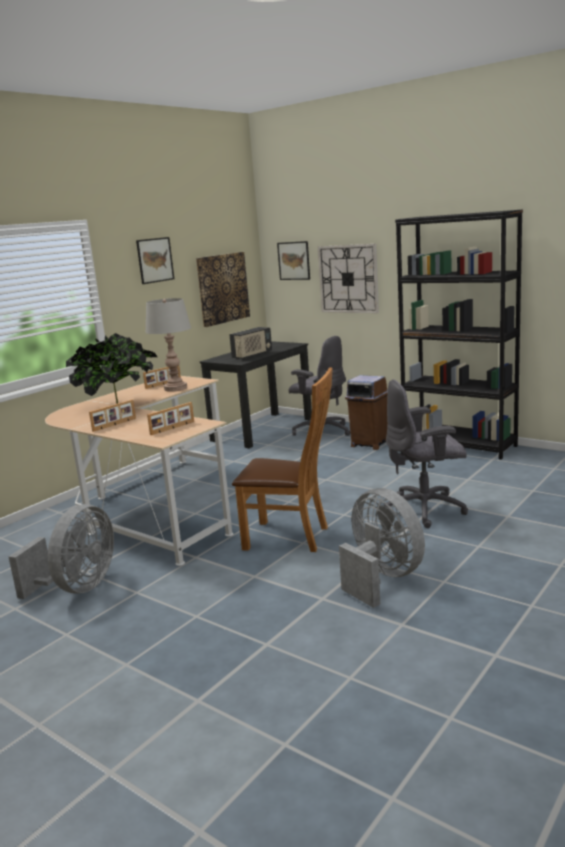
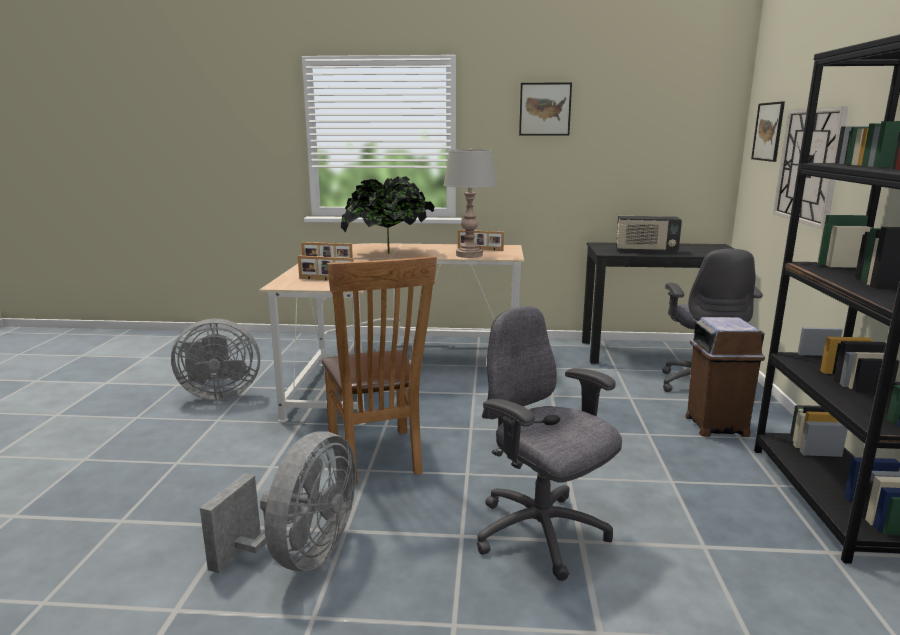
camera: 55 degrees right, 0 degrees up
(222, 288) = (654, 158): picture -> none

